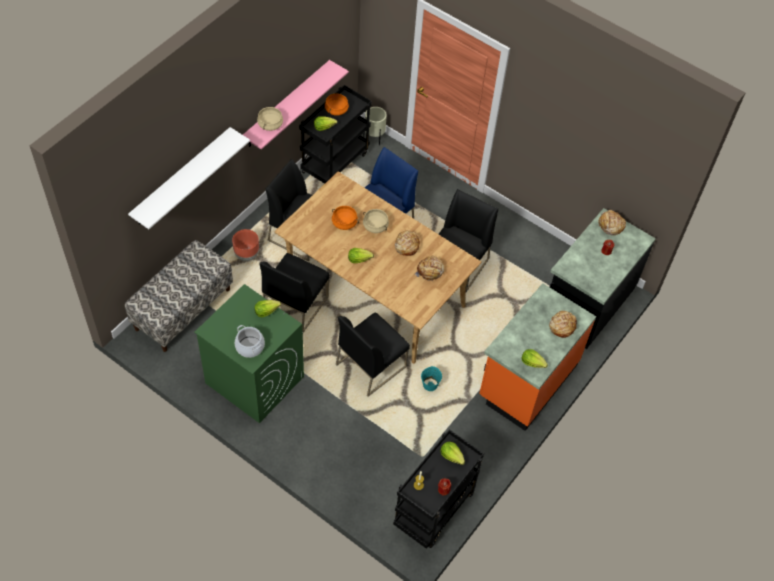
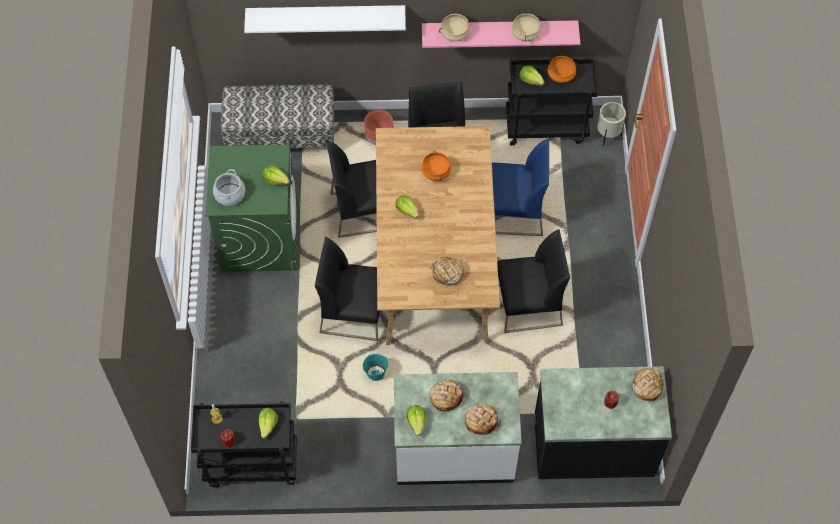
camera: 55 degrees right, 5 degrees up
(375, 226) = (455, 197): beige cooking pot -> beige cooking pot (525, 33)
(406, 245) = (458, 236): bread -> bread (446, 397)
(527, 380) = (454, 450): orange counter -> white counter

